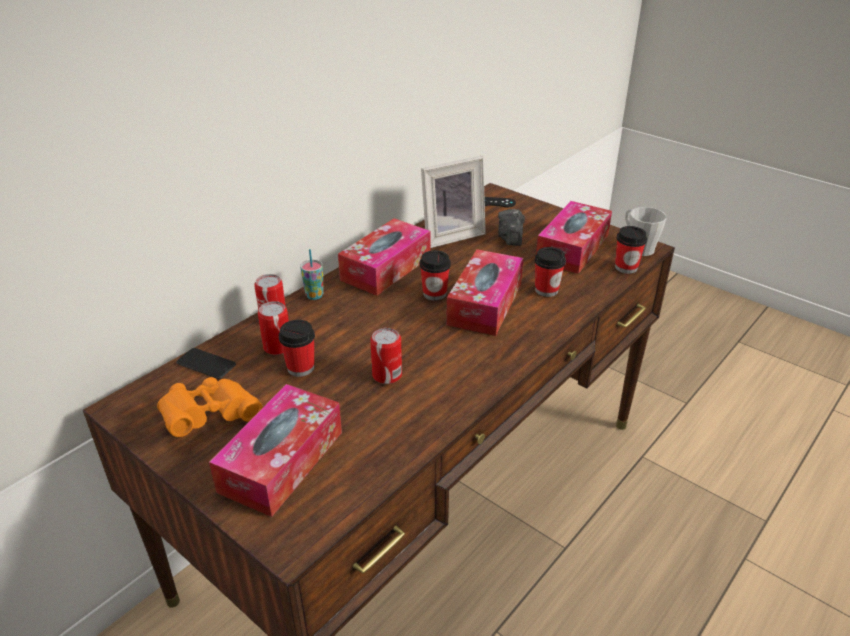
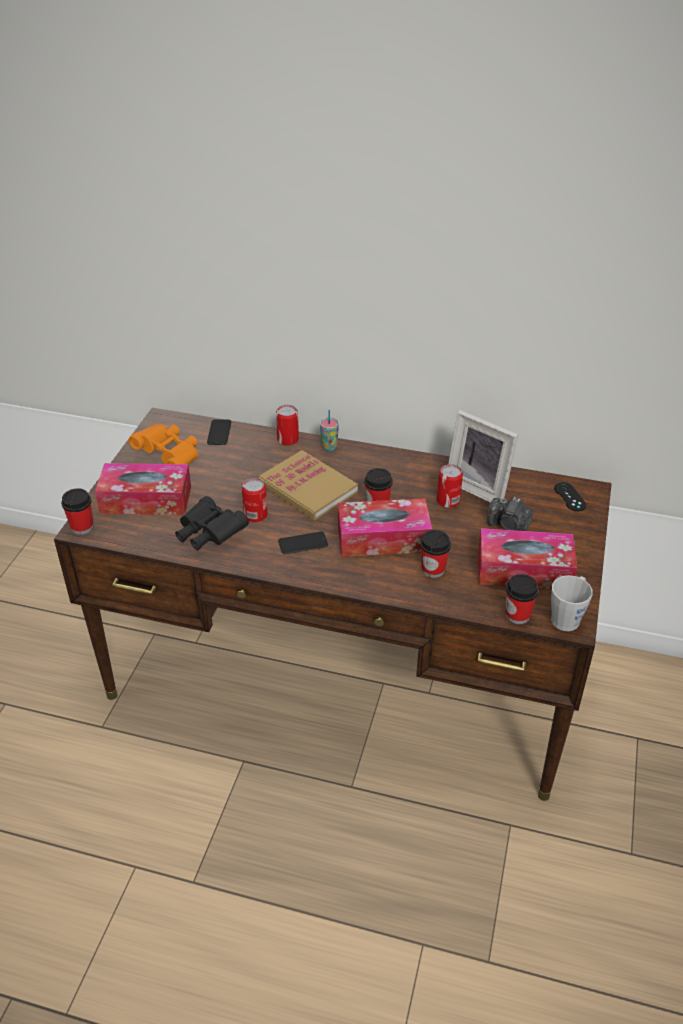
camera: 65 degrees right, 5 degrees up
(277, 347) = (256, 454): can -> can (448, 501)
(300, 368) = (239, 473): cup -> cup (82, 527)
(370, 327) = (307, 488): none -> book
(386, 268) = (395, 468): tissue box -> none
(395, 420) = (209, 535): none -> black binoculars
(459, 354) = (303, 543): none -> phone
(510, 238) = (508, 525): camera -> camera turned 135 degrees counterclockwise

